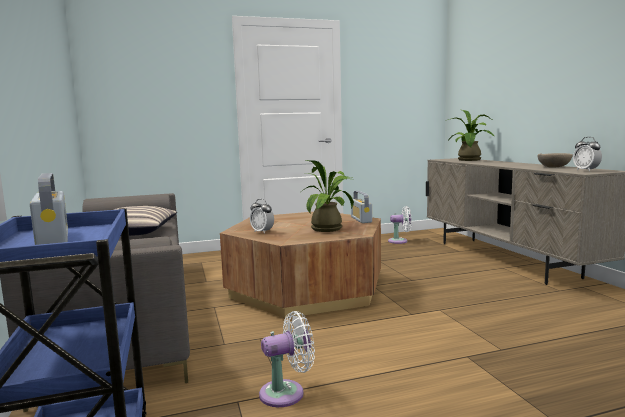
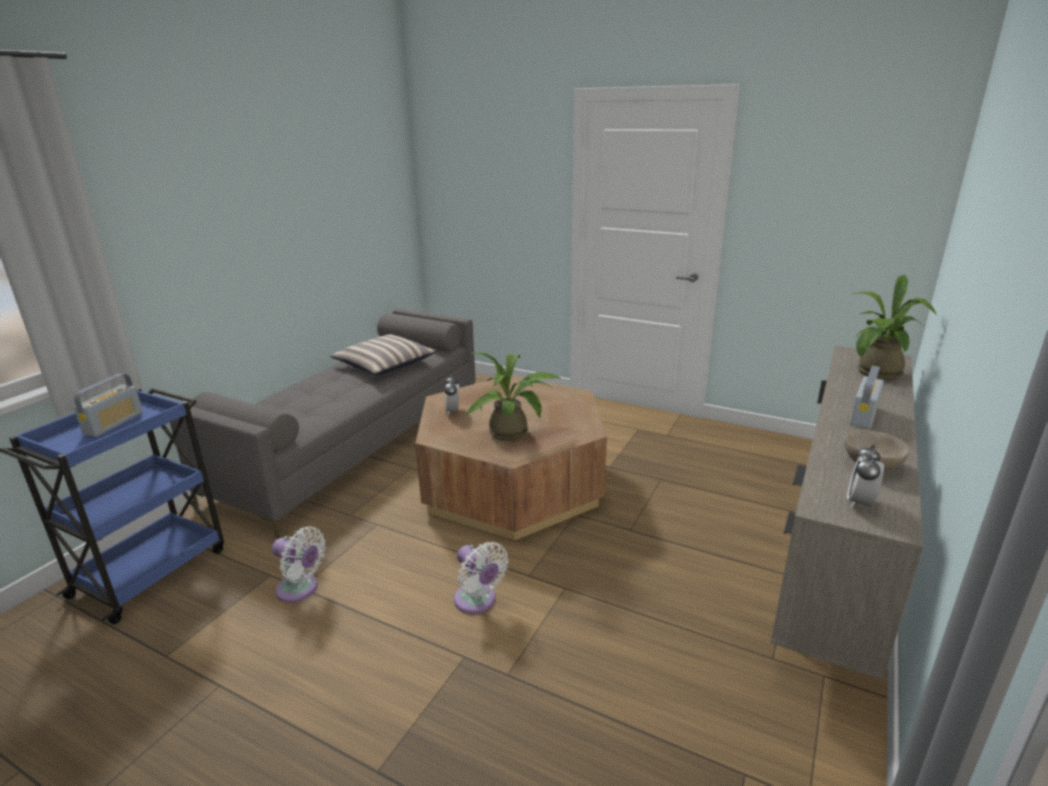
camera: 45 degrees right, 15 degrees up
(361, 219) = (580, 430): radio -> radio (863, 416)
(400, 241) = (760, 456): white fan -> white fan (477, 601)

